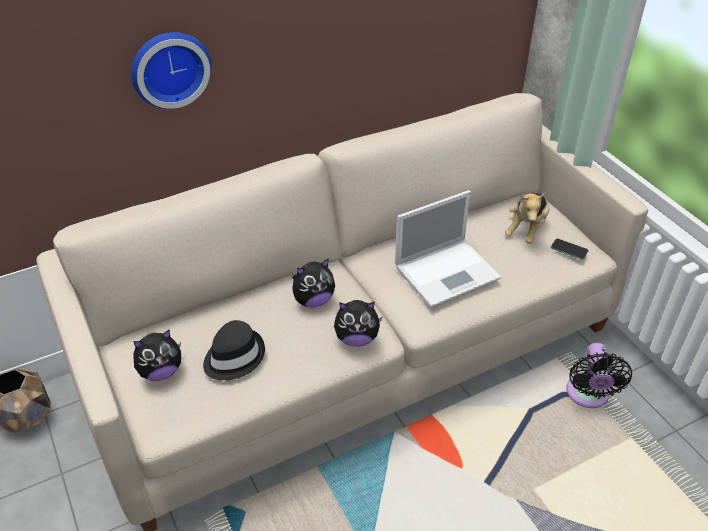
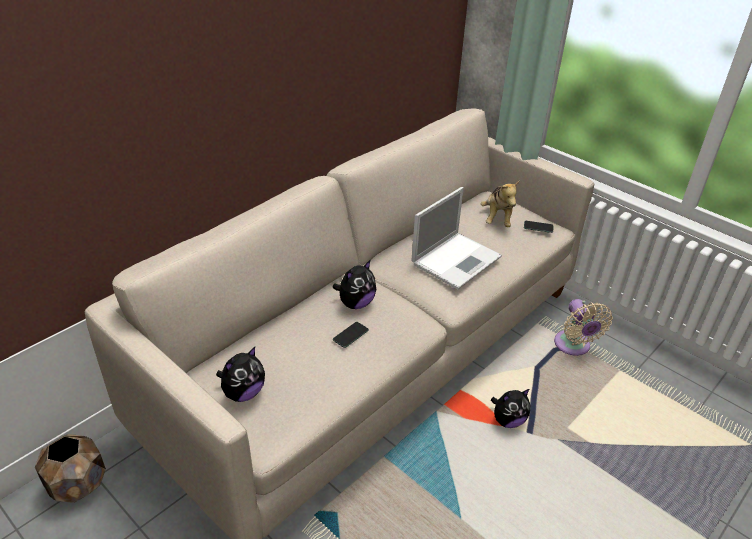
camera: 20 degrees left, 5 degrees down
(169, 68) = (199, 106): wall clock -> none
(233, 356) = (308, 364): black hat -> none
(290, 334) = (350, 335): none -> phone
(356, 338) = (407, 326): plush toy -> plush toy (508, 420)
(587, 396) = (573, 346): black fan -> beige fan

